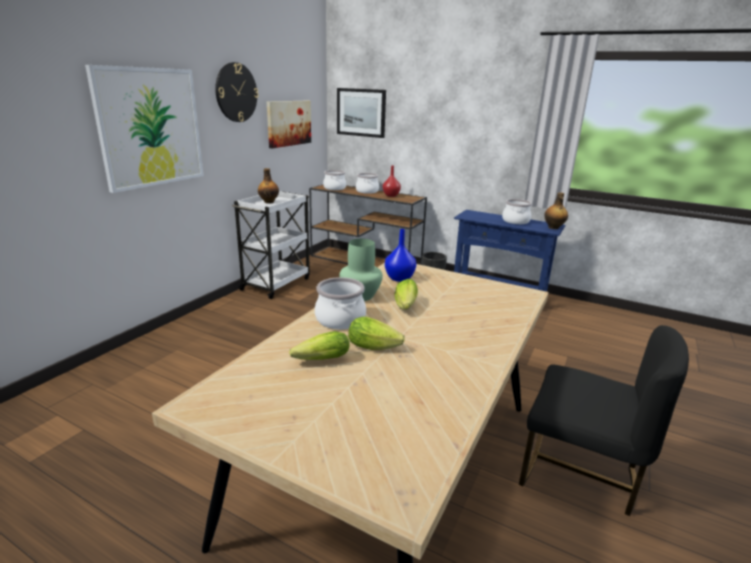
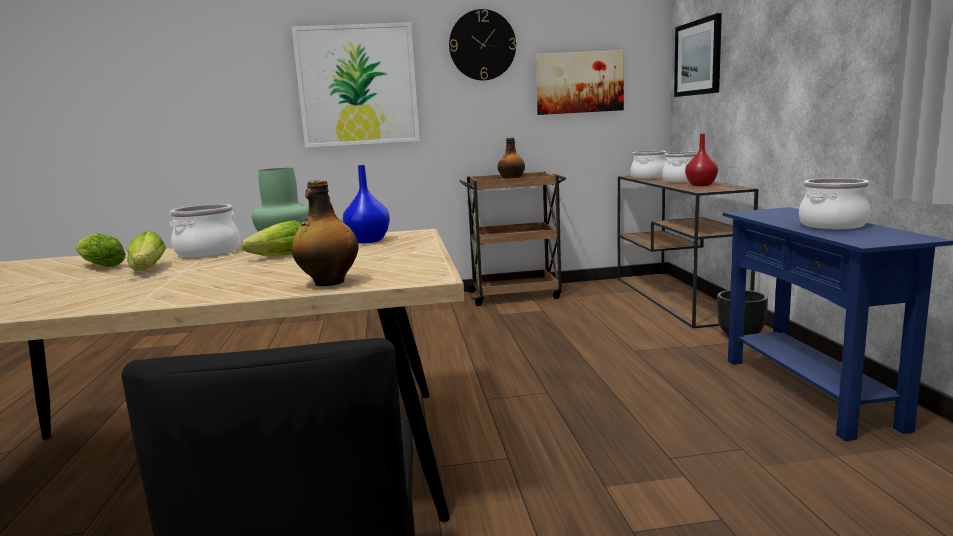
camera: 55 degrees right, 10 degrees down
(276, 283) = (516, 295): white cart -> brown cart
(553, 228) = (890, 240): bottle -> bottle (328, 283)

